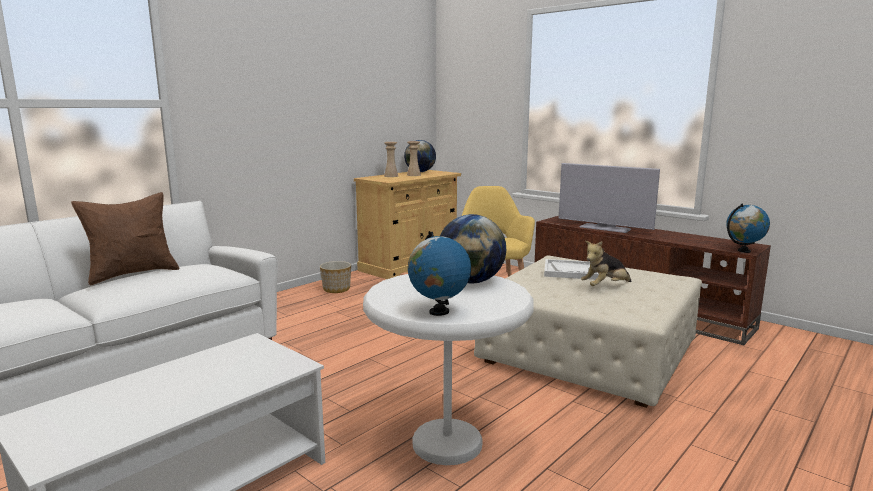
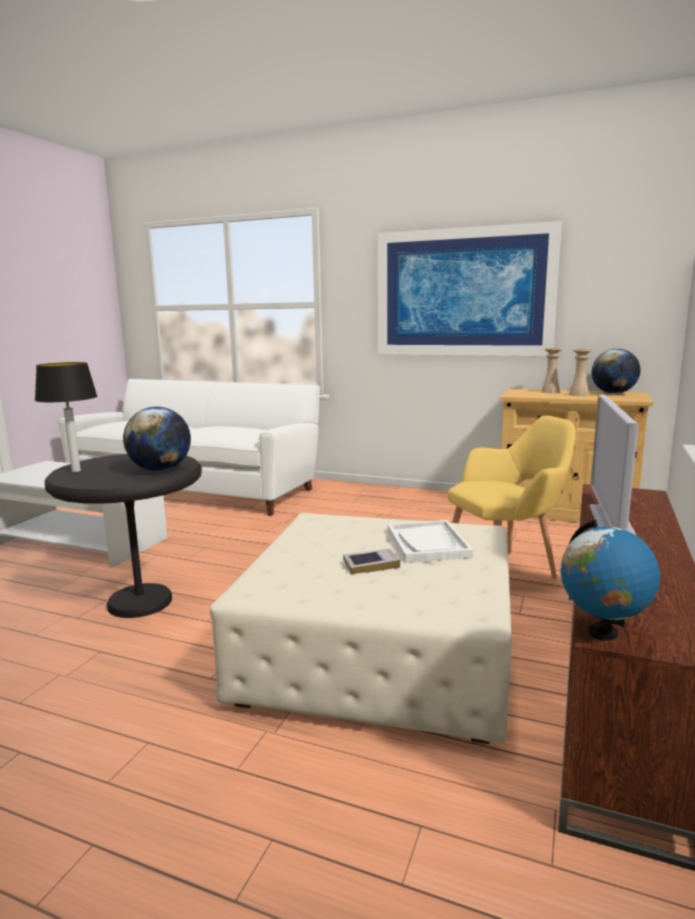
camera: 70 degrees right, 0 degrees up
(133, 274) = (226, 425): brown pillow -> none
(314, 96) = (463, 293): none -> picture
(336, 289) = (436, 501): planter -> none
(438, 312) = (75, 471): globe -> table lamp
(447, 443) = (140, 602): white side table -> black side table
(605, 287) = (371, 565): plush toy -> book

